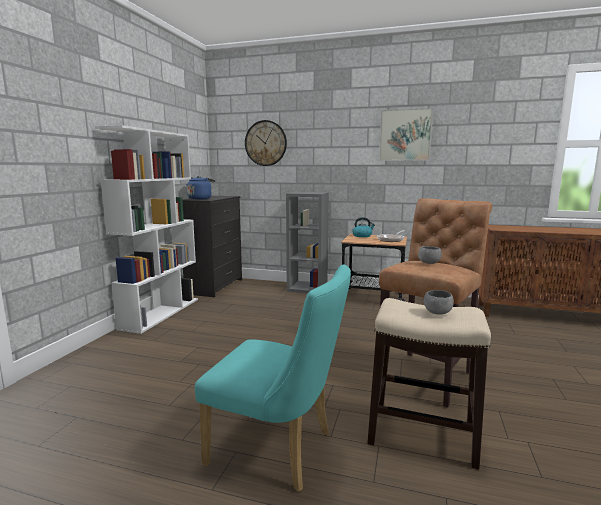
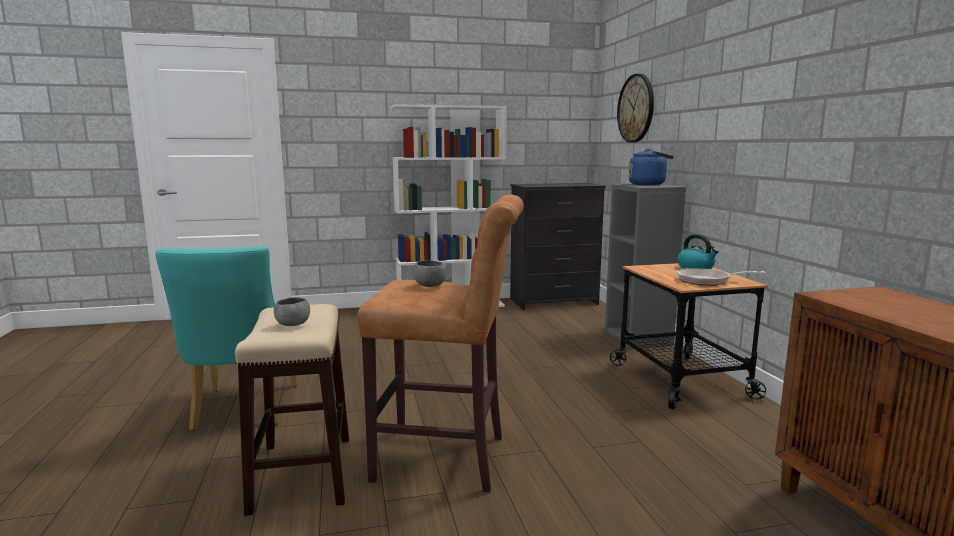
camera: 60 degrees right, 0 degrees up
(200, 199) = (535, 184): blue kettle -> blue kettle (649, 184)
(405, 135) = (791, 77): picture -> none

